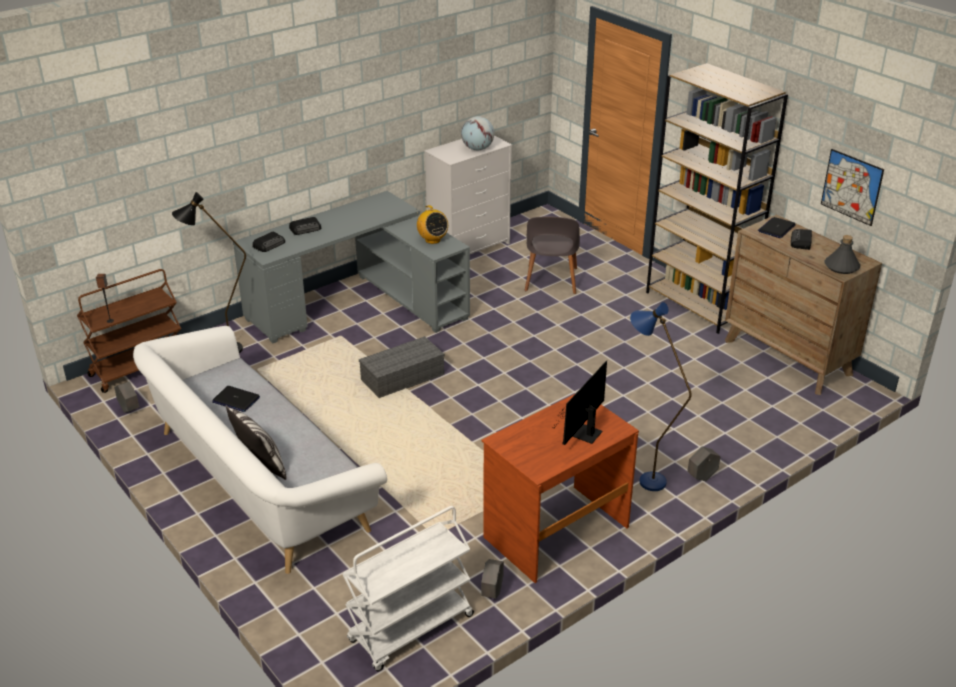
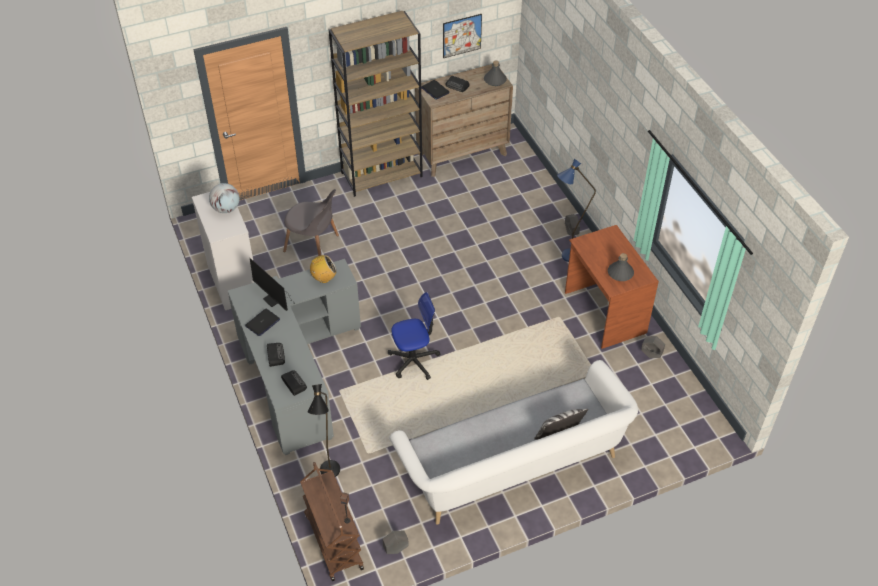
camera: 75 degrees left, 15 degrees up
(236, 400) = (475, 444): laptop -> laptop (262, 323)
(402, 378) = (414, 360): grey storage box -> office chair
(411, 629) = (675, 399): white cart -> none
(534, 444) = (620, 273): none -> grey bottle
(583, 435) = (616, 249): monitor -> monitor (274, 301)

